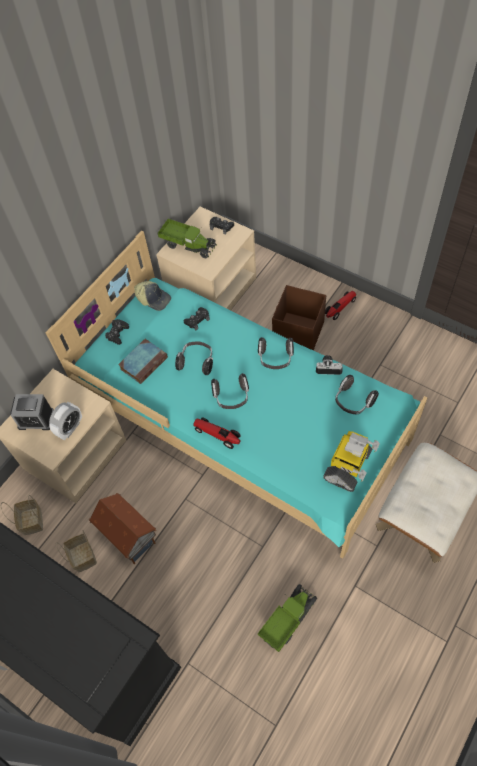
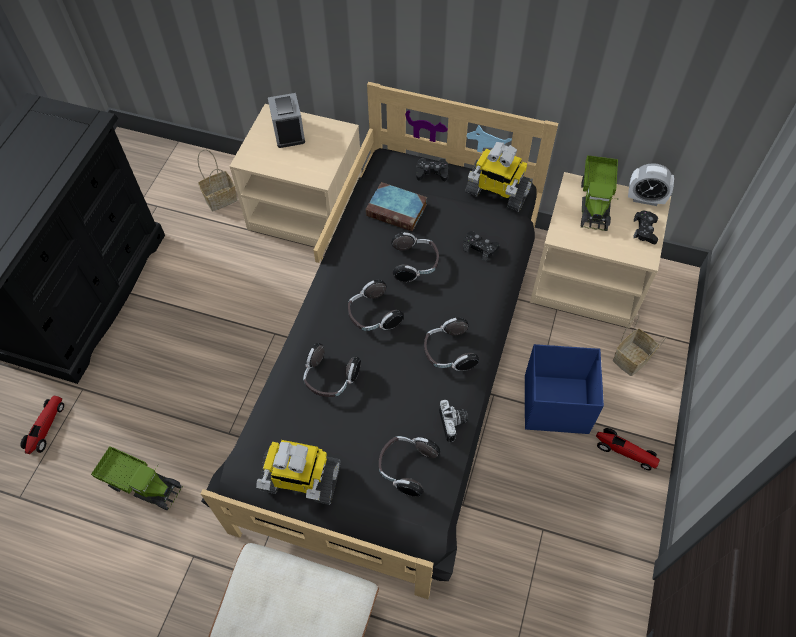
camera: 70 degrees right, 0 degrees up
(70, 428) = (284, 164): alarm clock -> alarm clock (645, 199)
(84, 557) = (188, 257): basket -> basket (631, 360)
(129, 535) = (220, 291): toy house -> none
(154, 299) = (497, 193): cap -> toy robot
(217, 434) = (314, 314): toy car -> toy car (45, 428)
(244, 419) = (398, 369): turquoise bed -> black bed
(275, 434) = (330, 378): none -> headphones
(297, 334) = (554, 404): brown storage box -> blue storage box

